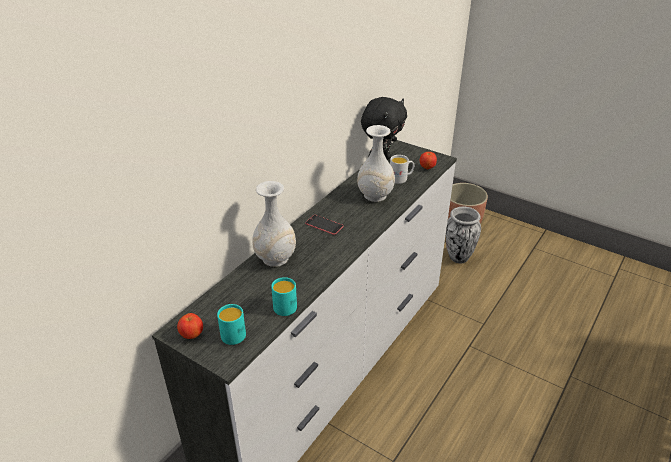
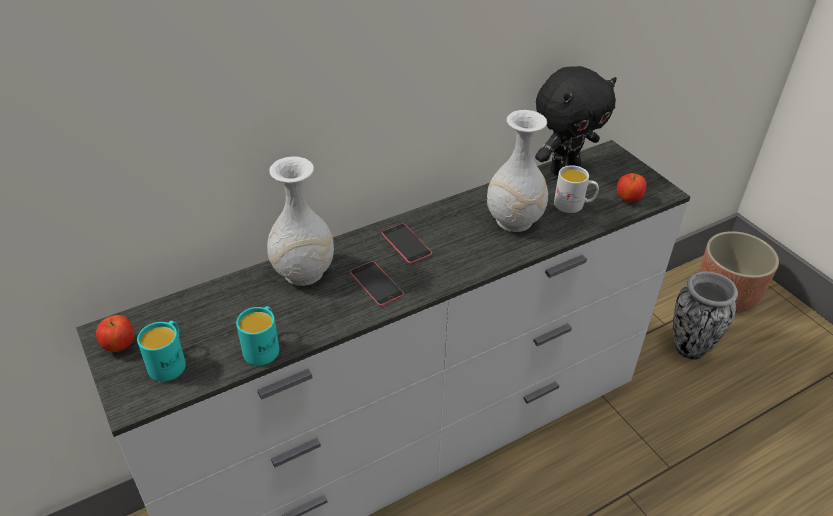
camera: 25 degrees right, 5 degrees up
(323, 251) = (376, 283): none -> phone

